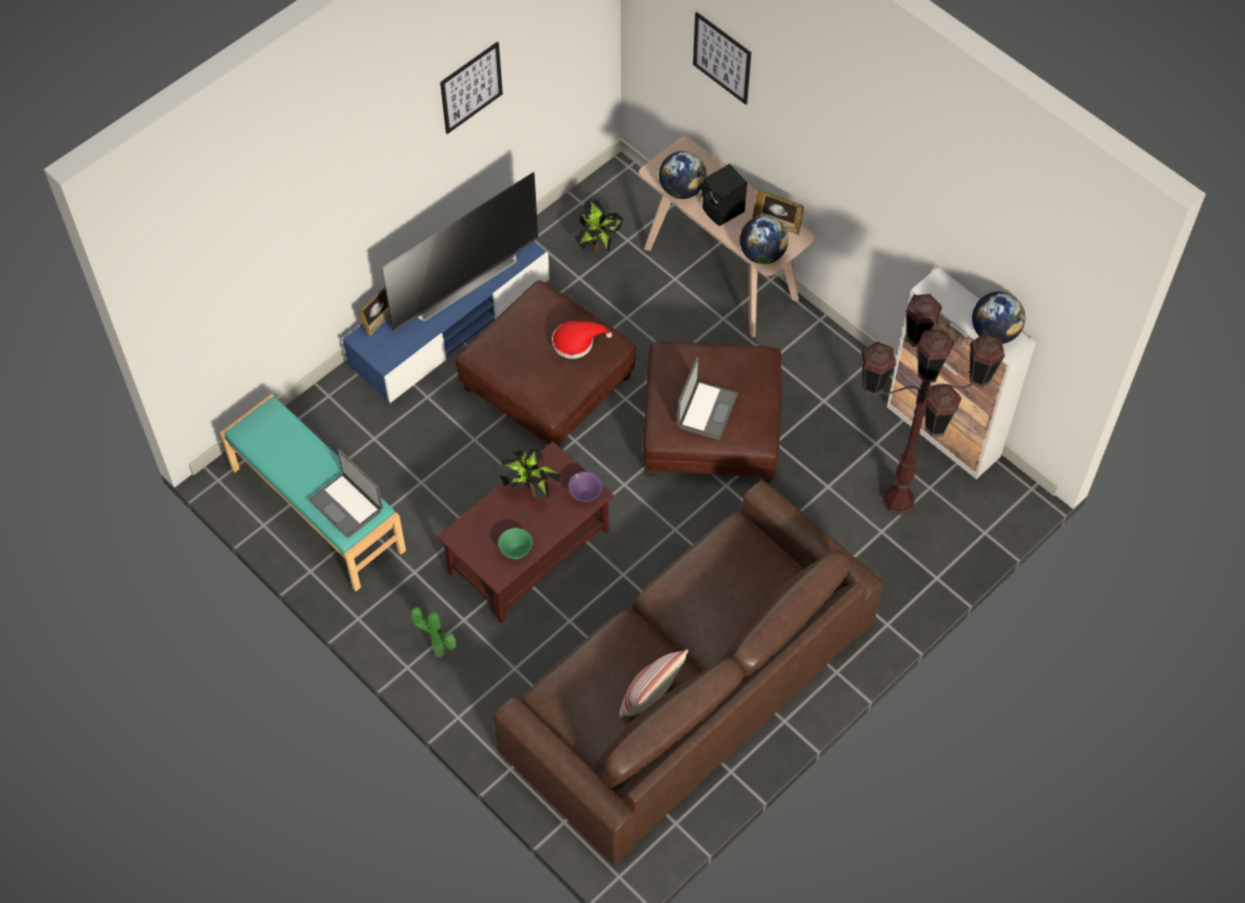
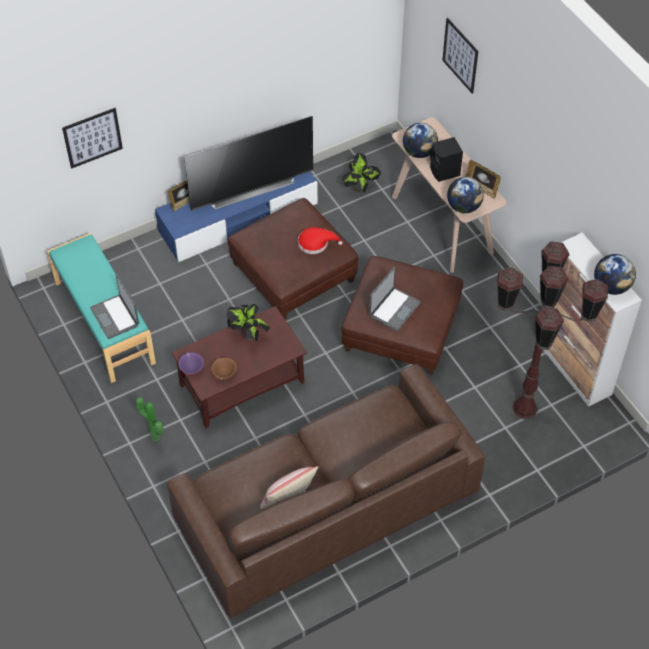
camera: 15 degrees right, 5 degrees down
(471, 87) = (274, 41): picture -> picture (92, 137)
(516, 549) = (224, 374): green bowl -> brown bowl
(585, 492) = (287, 345): purple bowl -> purple bowl (191, 368)

